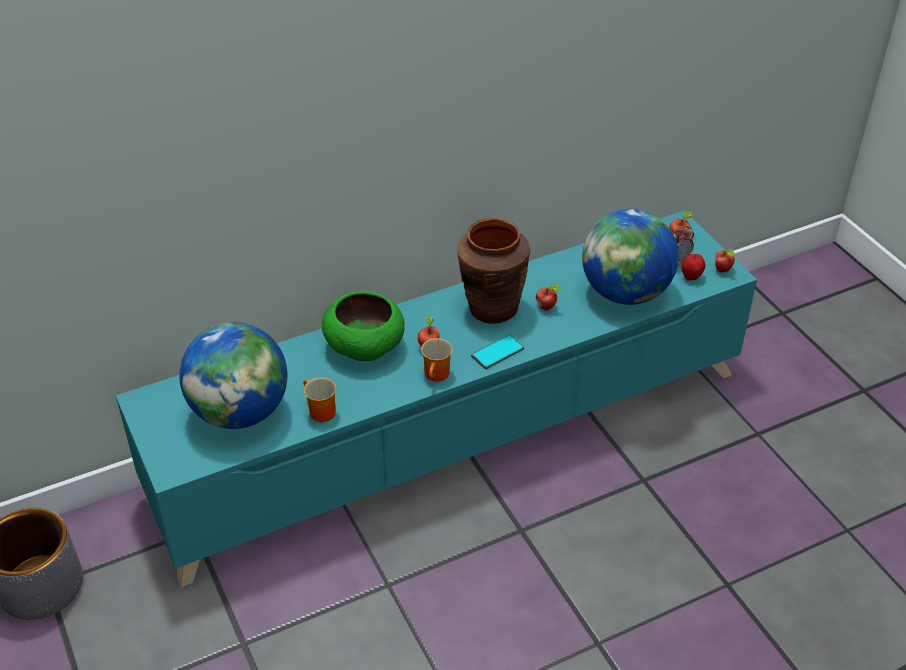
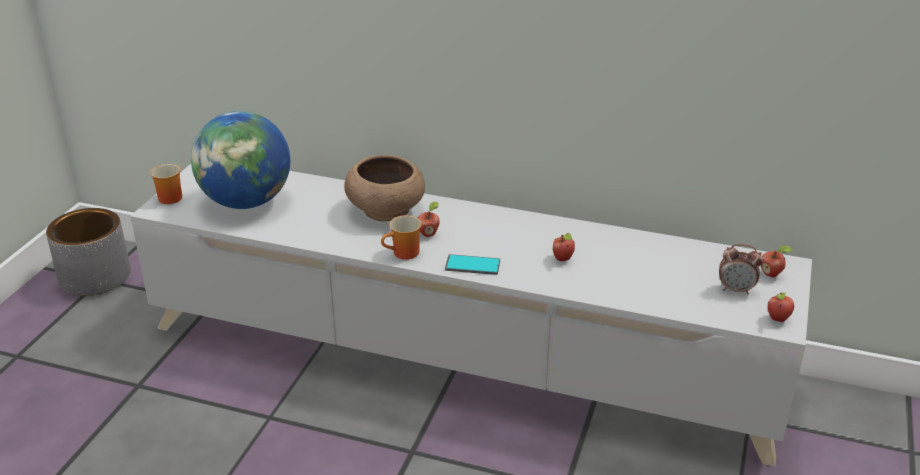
camera: 45 degrees right, 10 degrees down
(319, 412) = (291, 229): mug -> mug (169, 196)
(364, 345) = (386, 209): green bowl -> brown bowl
(452, 432) = (460, 353): turquoise tv stand -> white tv stand
(492, 308) = (517, 237): brown vase -> none
(625, 293) = (649, 286): globe -> none
(691, 277) = (735, 308): apple -> none

